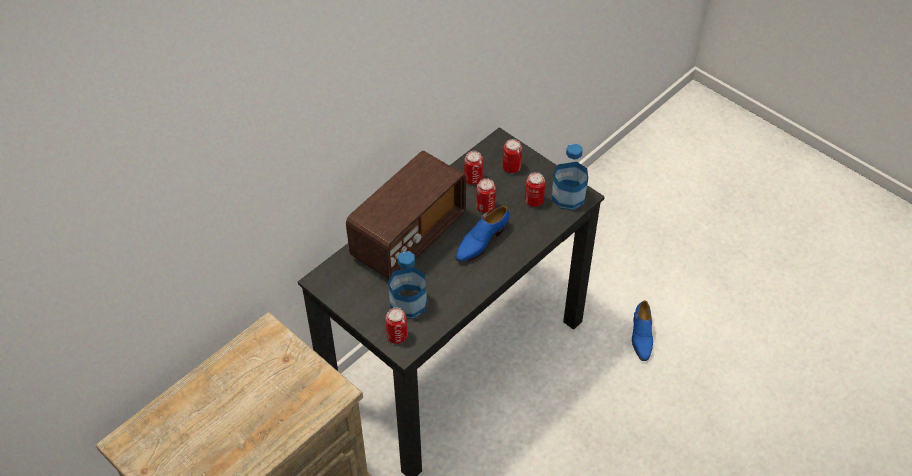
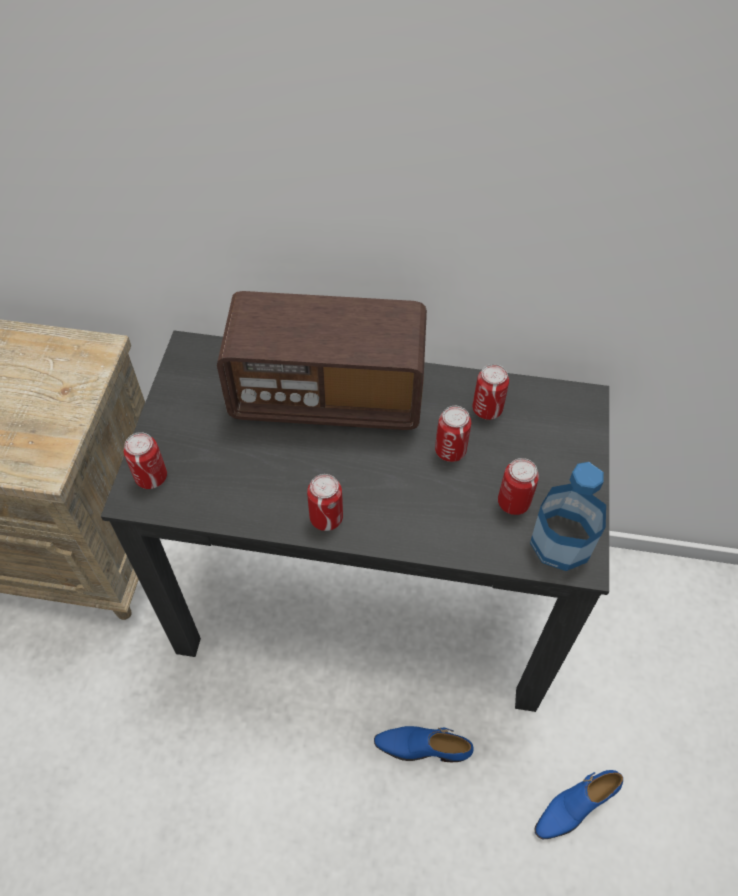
camera: 55 degrees right, 5 degrees up
(408, 304) = (214, 459): bottle -> none
(481, 241) = (384, 480): blue shoe -> blue shoe (422, 747)
(511, 167) = (549, 440): can -> can (326, 518)

